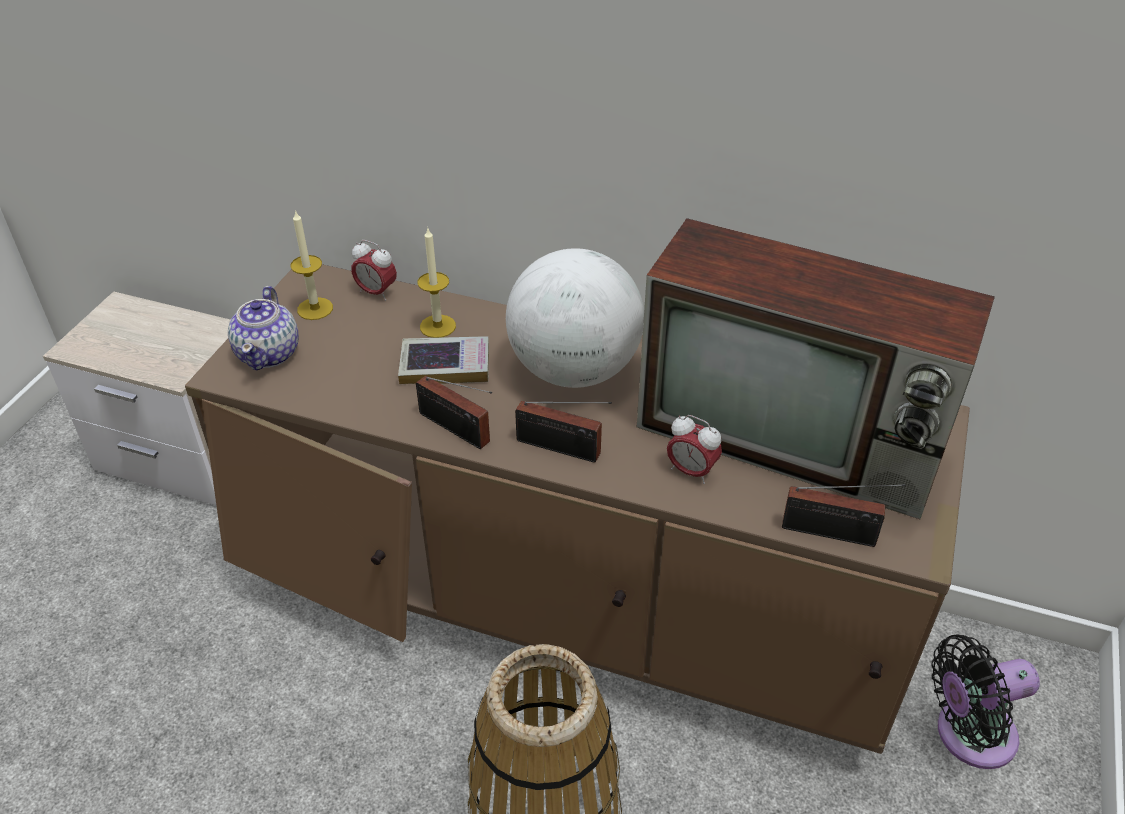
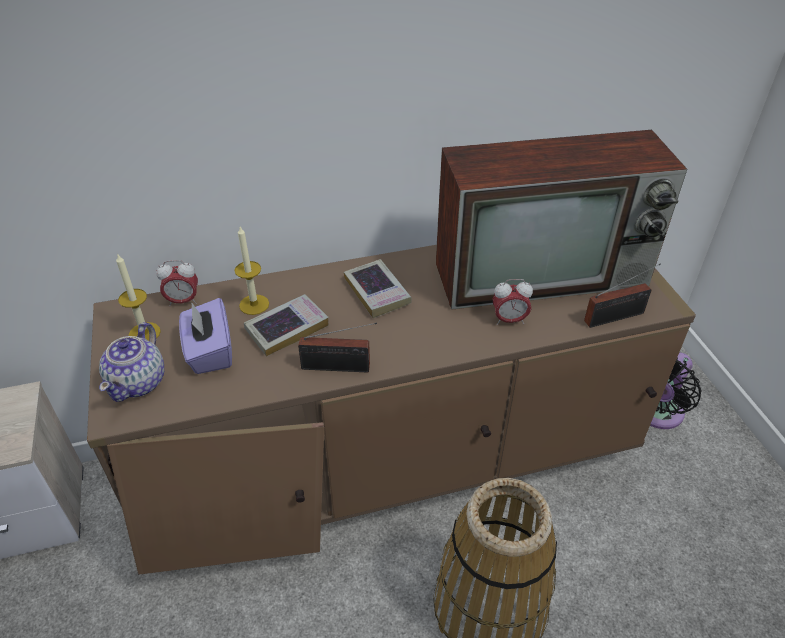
camera: 35 degrees left, 0 degrees up
(269, 353) = (139, 382): teapot -> teapot turned 45 degrees clockwise
(353, 354) = (210, 352): none -> purple tissue box
(562, 449) = (420, 345): radio -> none
(574, 370) = (377, 292): globe -> book

